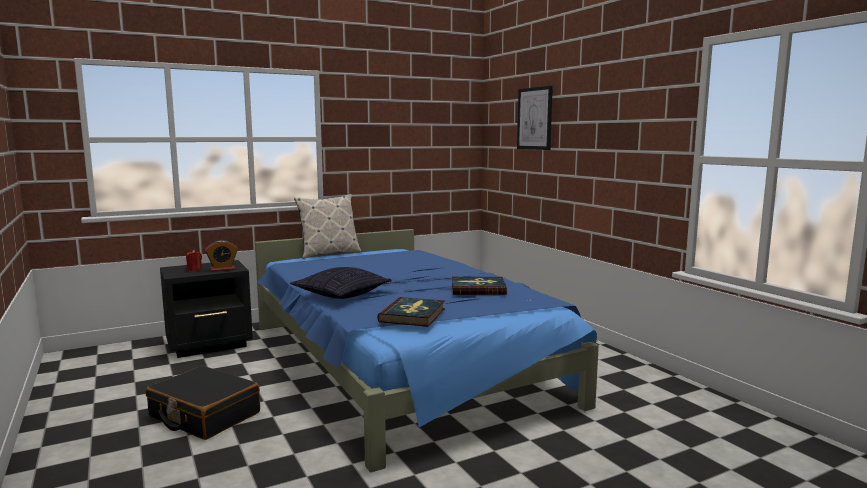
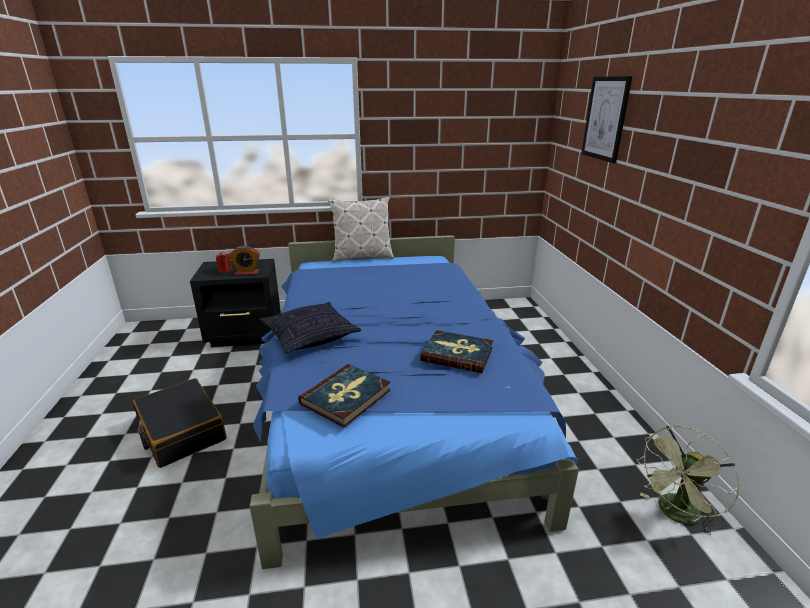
camera: 20 degrees right, 15 degrees up
(663, 389) = (675, 515): none -> green fan

